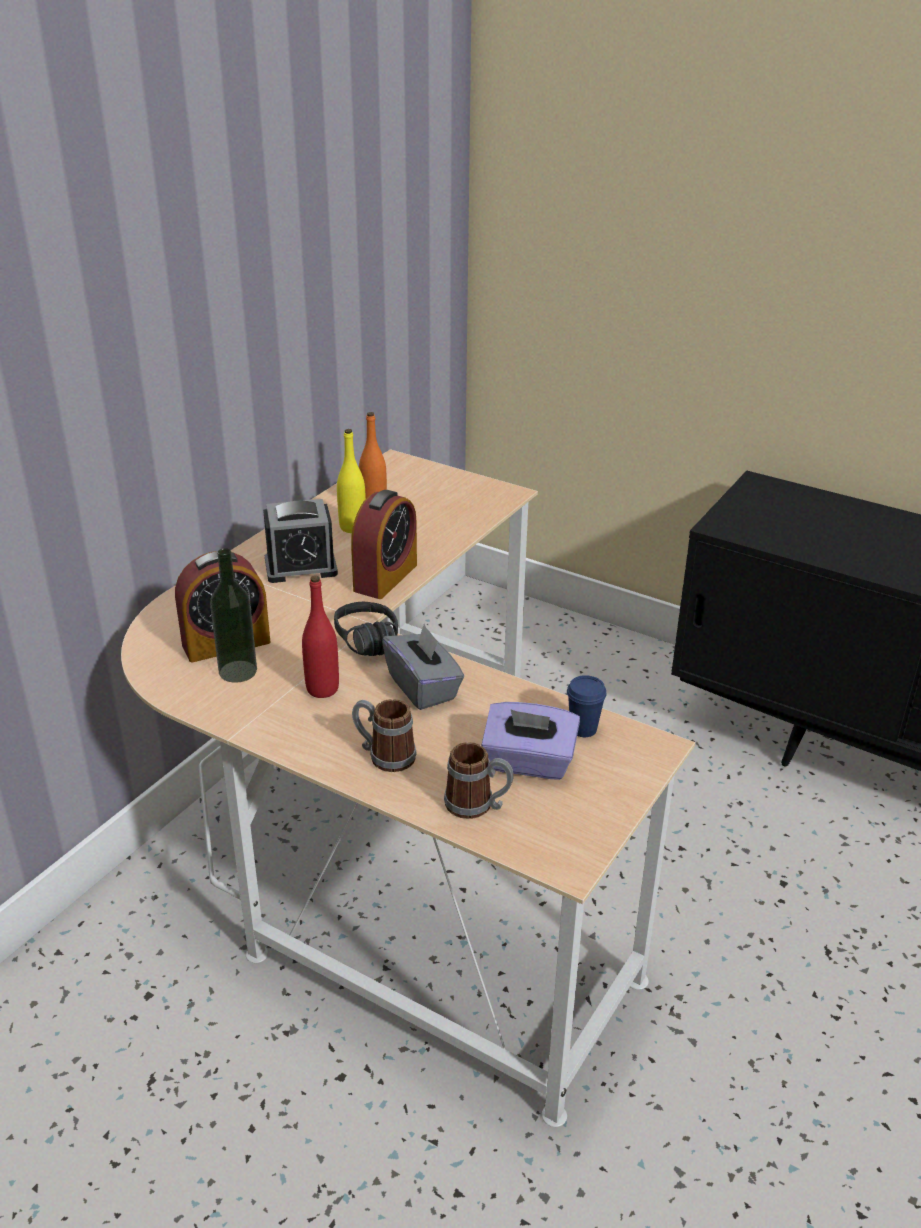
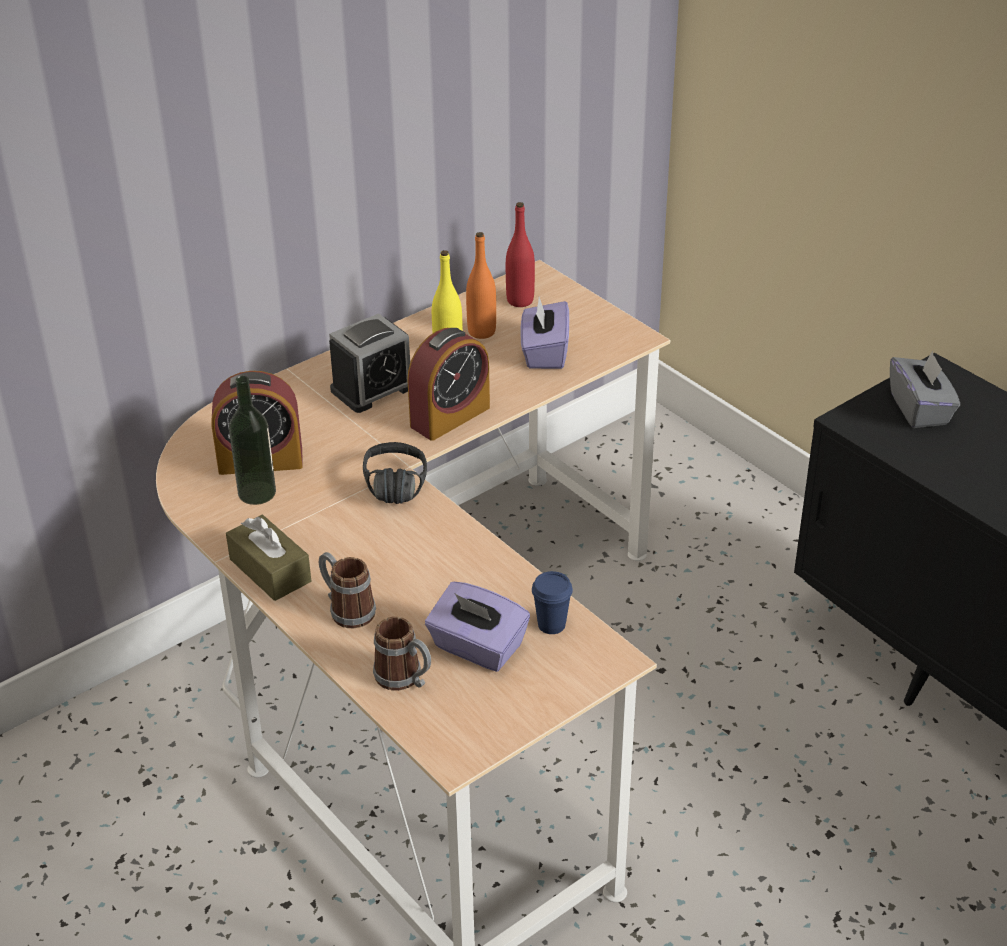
camera: 20 degrees right, 5 degrees up
(289, 736) = (270, 570): none -> brown tissue box
(301, 567) = (372, 388): alarm clock -> alarm clock turned 45 degrees counterclockwise
(322, 689) = (325, 528): red bottle -> red bottle (520, 300)
(423, 687) = (421, 547): grey tissue box -> grey tissue box (920, 409)
(438, 516) = (544, 353): none -> purple tissue box

